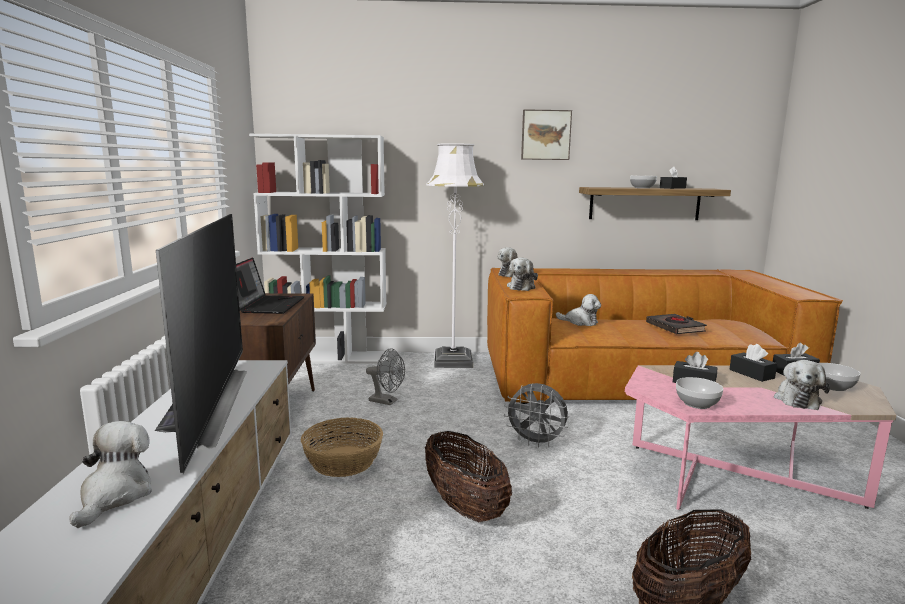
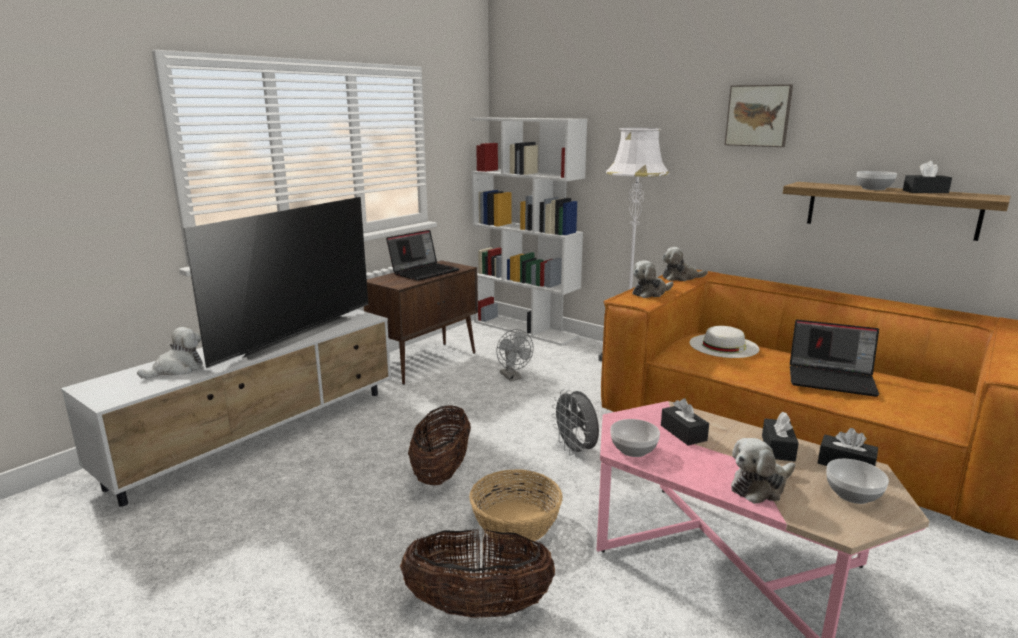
camera: 40 degrees right, 5 degrees up
(344, 461) = (416, 410): basket -> basket (516, 523)
(580, 322) = (723, 346): plush toy -> white hat
(675, 328) = (832, 379): black book -> laptop

